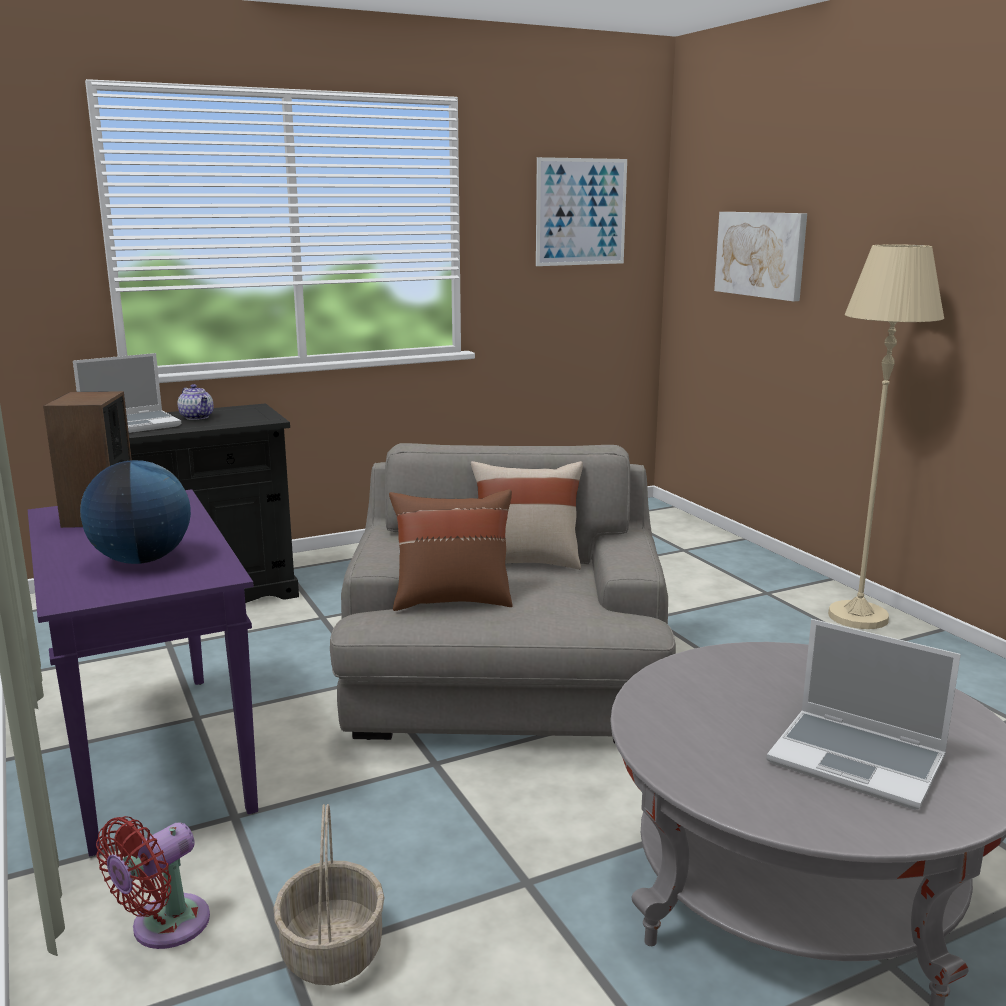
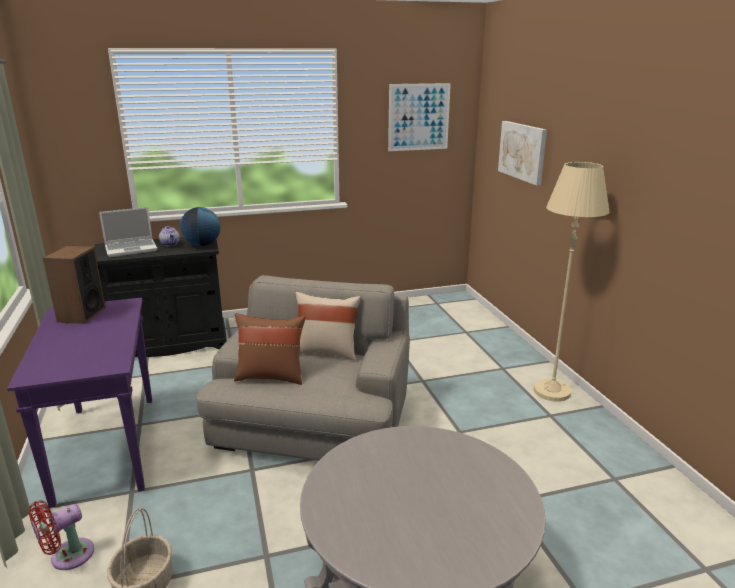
camera: 10 degrees right, 5 degrees up
(142, 560) = (82, 351): globe -> globe (202, 245)
(859, 760) = (434, 524): laptop -> none

